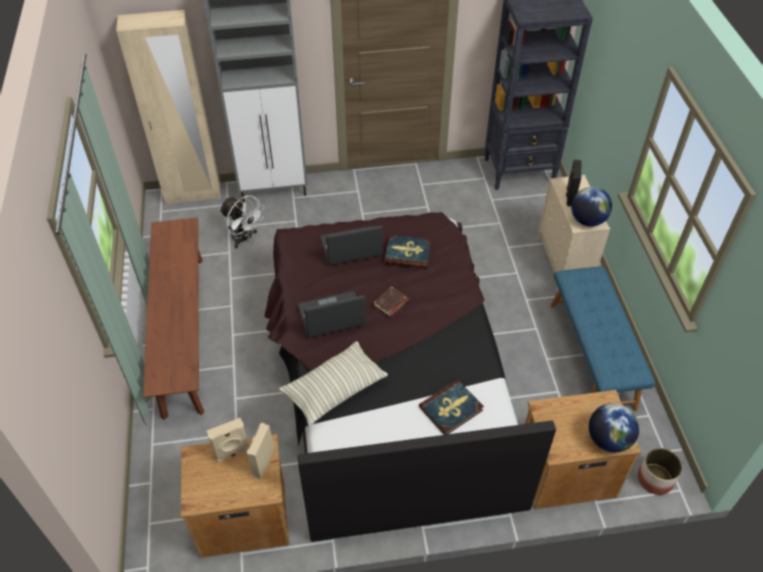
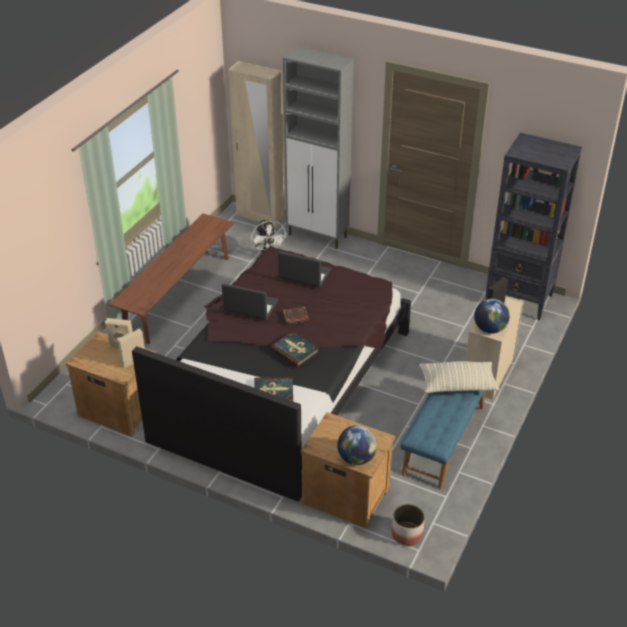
camera: 35 degrees right, 10 degrees down
(334, 390) = (213, 347): pillow -> pillow (457, 385)
(407, 253) = (338, 294): book -> book (295, 350)

